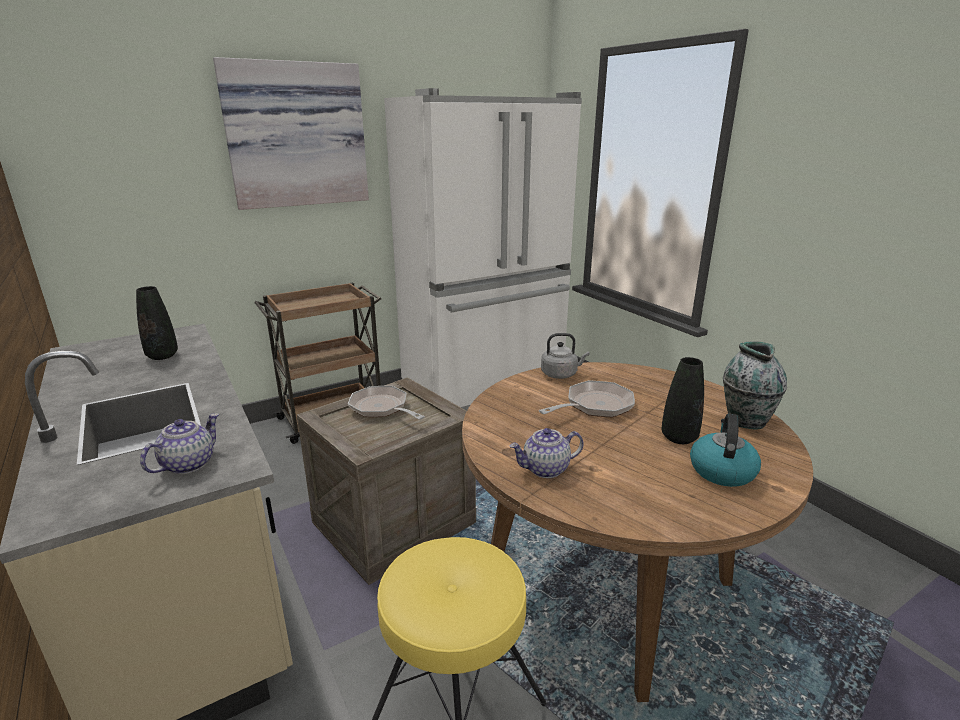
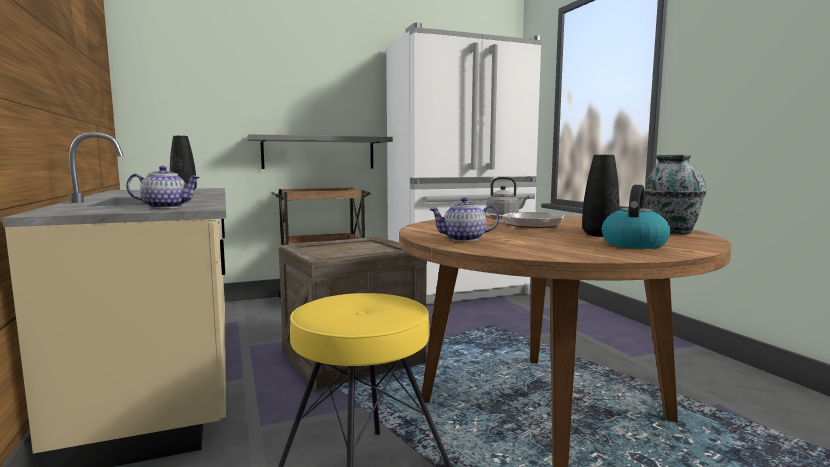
camera: 10 degrees right, 15 degrees down
(188, 464) = (166, 207): teapot -> teapot turned 45 degrees clockwise
(296, 135) = (317, 69): picture -> none
(308, 244) = (319, 152): none -> grey shelf
(382, 408) = (349, 245): frying pan -> none

